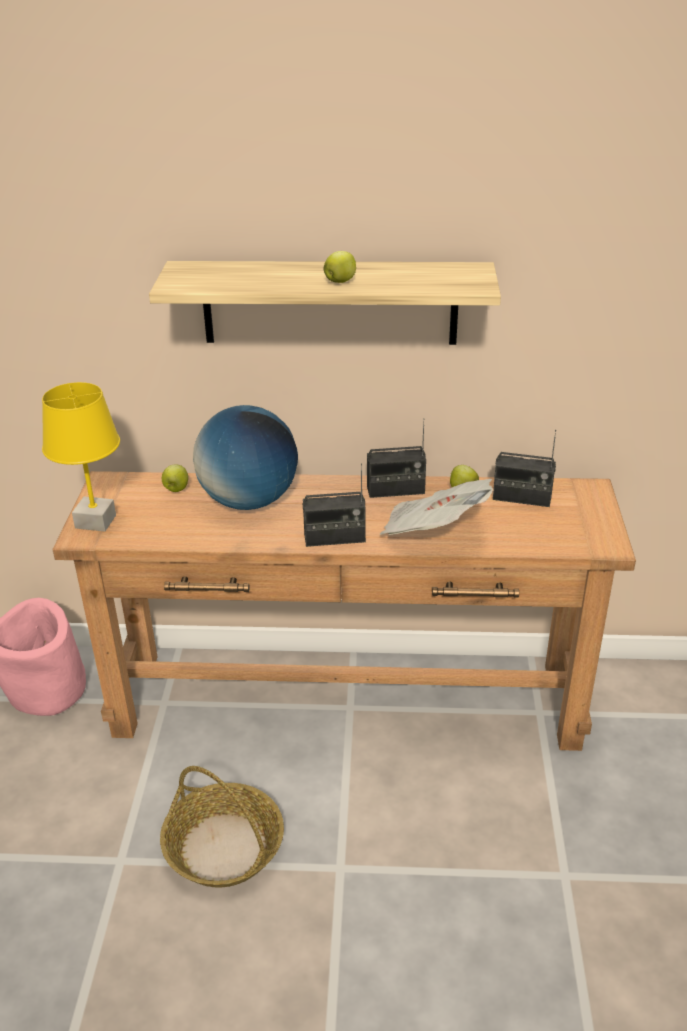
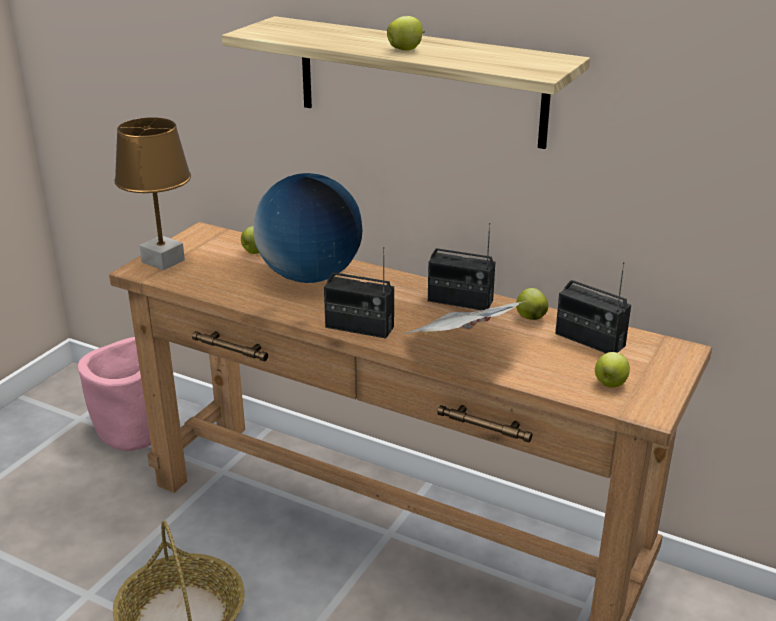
camera: 25 degrees right, 5 degrees down
(95, 522) = (162, 261): yellow table lamp -> brown table lamp
(566, 531) = (610, 384): none -> apple

